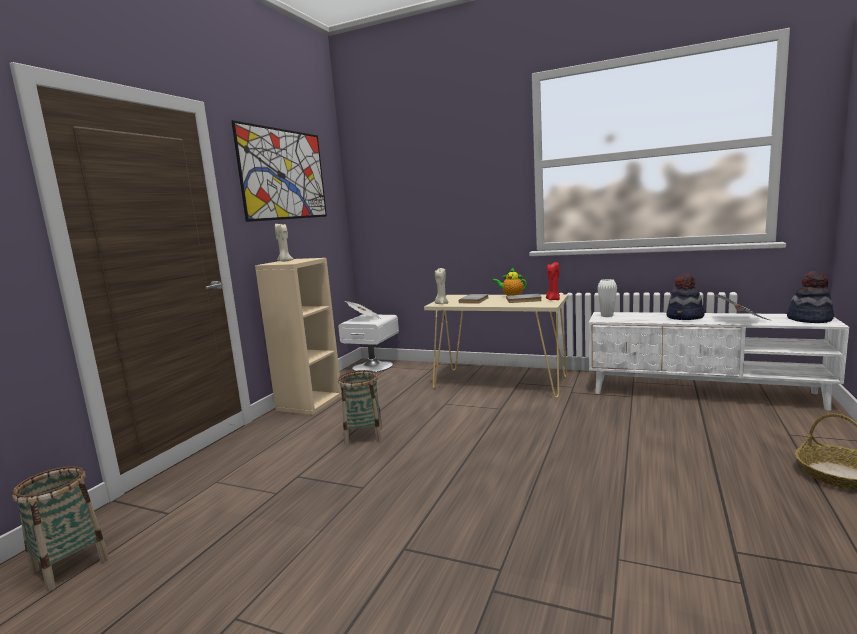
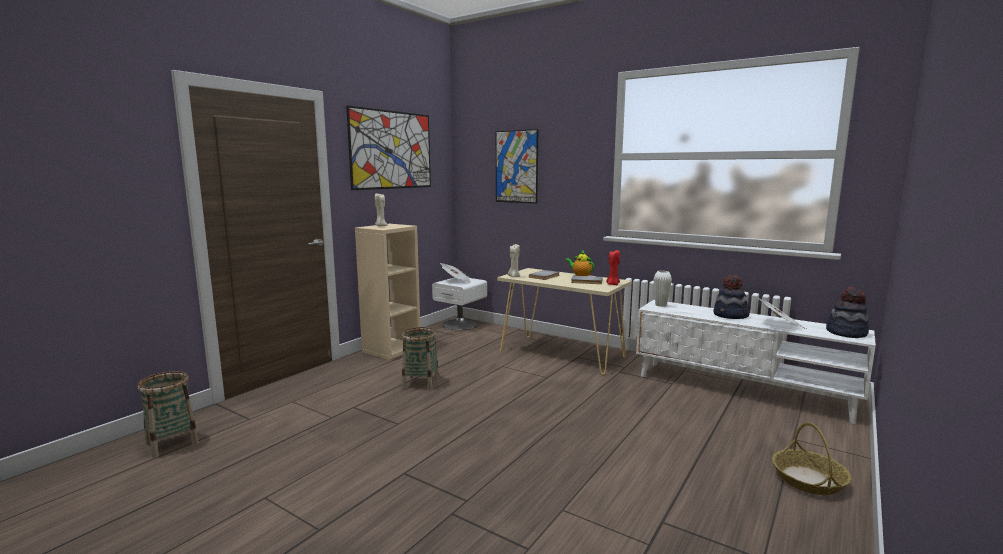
camera: 10 degrees right, 0 degrees up
(421, 186) = (516, 166): none -> picture

